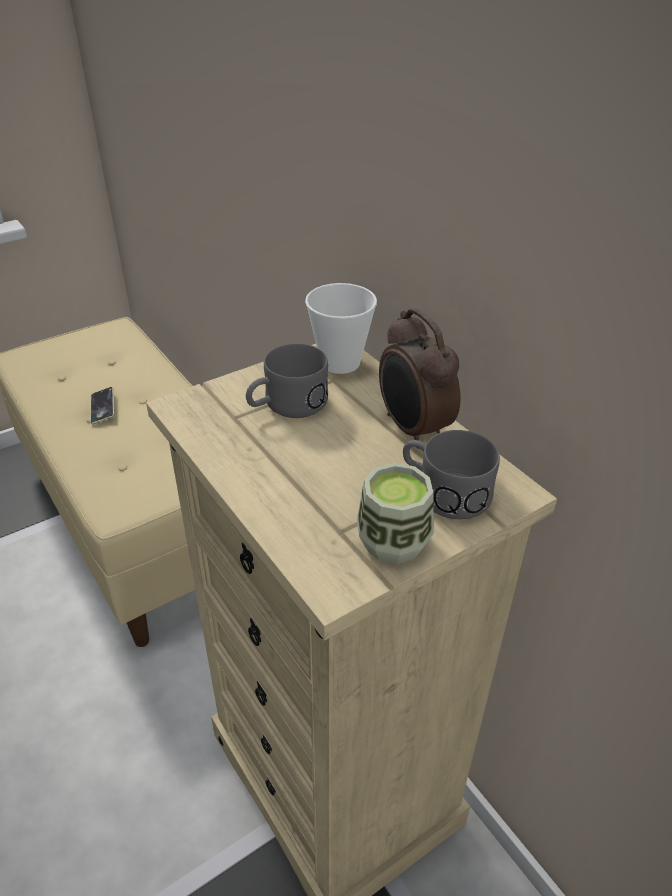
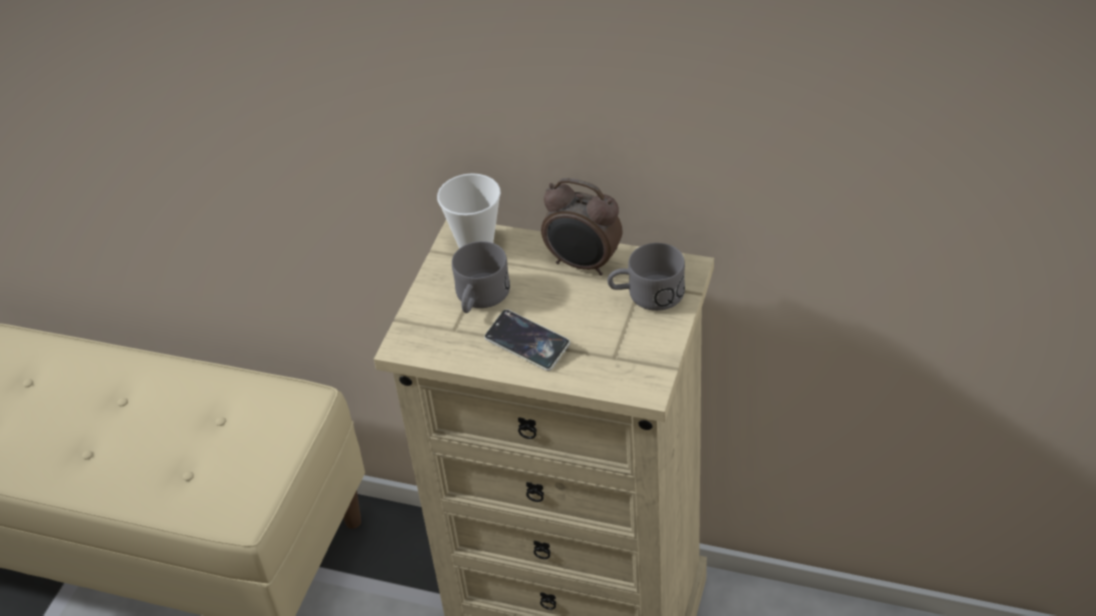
camera: 35 degrees left, 5 degrees up
(103, 408) = (92, 434): phone -> phone (527, 344)
(393, 542) = (651, 343): cup -> none

